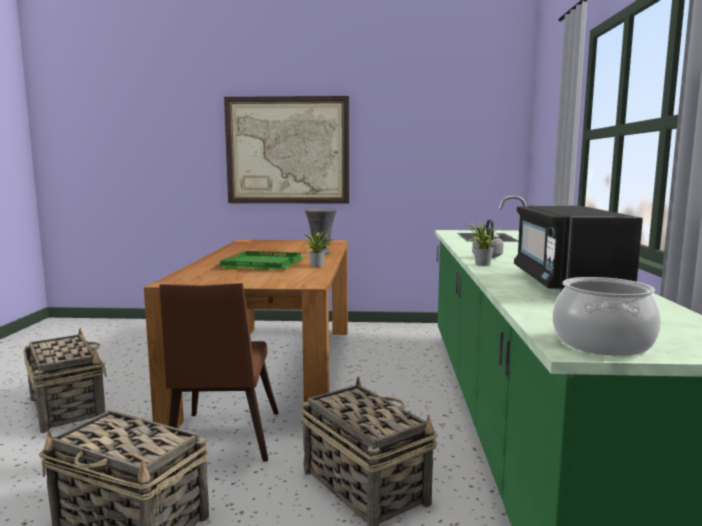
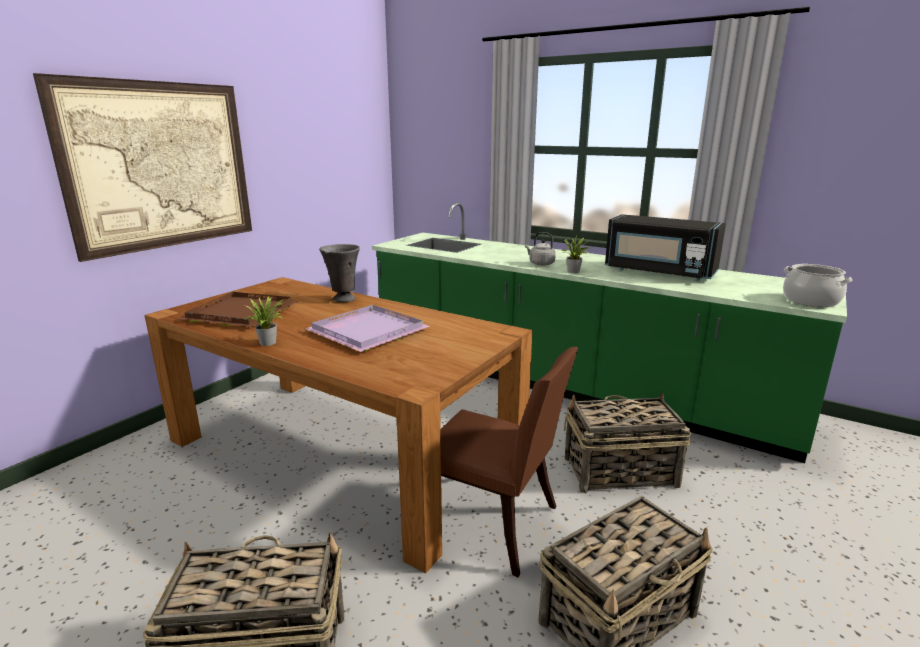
camera: 60 degrees left, 10 degrees up
(263, 246) = (243, 313): none -> brown tray
(264, 264) = (368, 330): green tray -> purple tray
(318, 266) = (416, 313): potted plant -> potted plant (270, 342)

